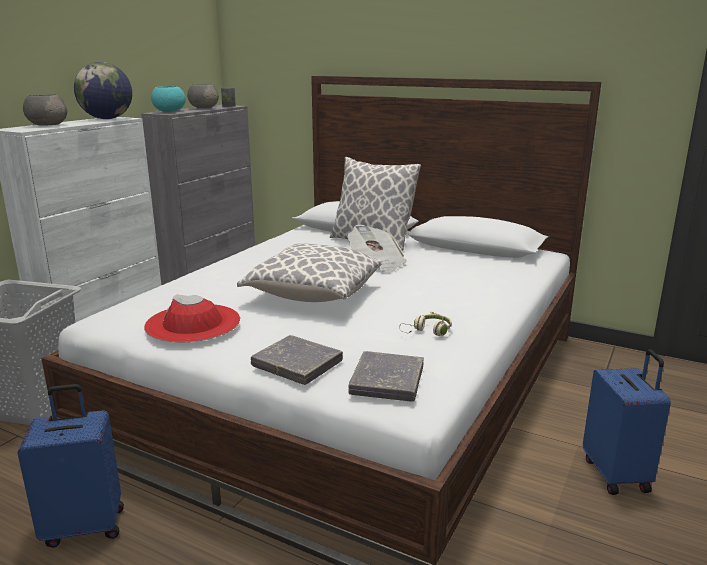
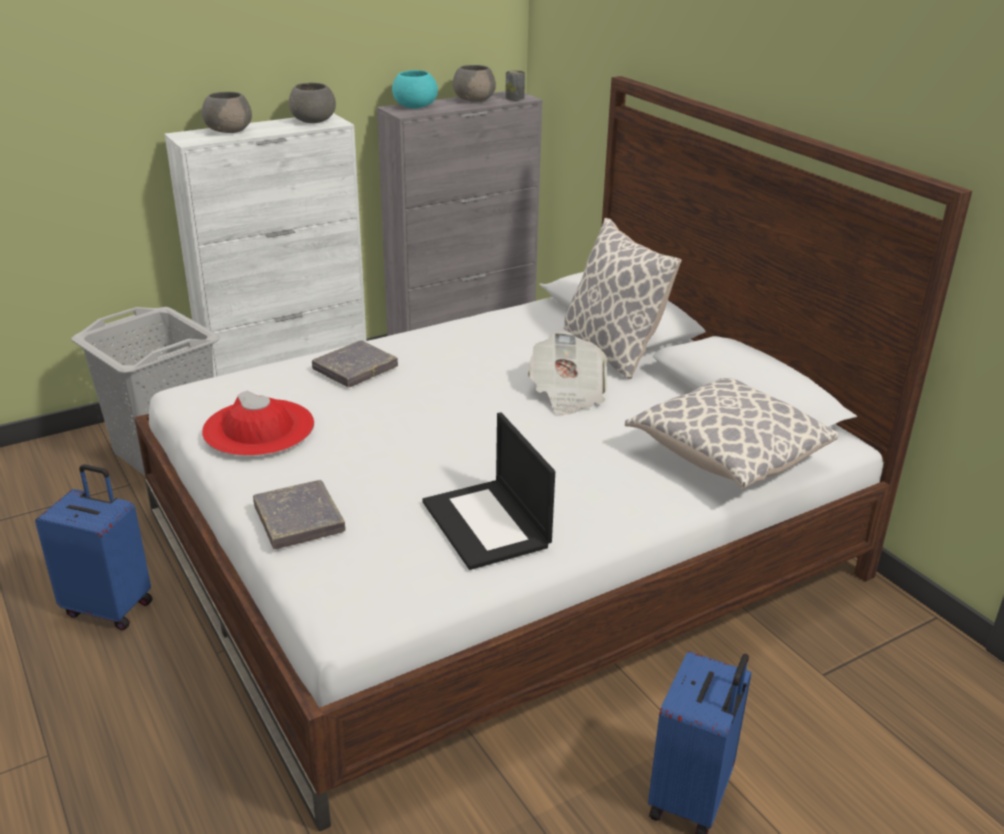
camera: 30 degrees right, 10 degrees up
(107, 119) = (313, 121): globe -> grey bowl
(313, 294) = (428, 424): pillow -> pillow (726, 456)
(387, 381) = (358, 576): grey book -> grey book (355, 369)
(428, 331) = (487, 524): beige headphones -> laptop

